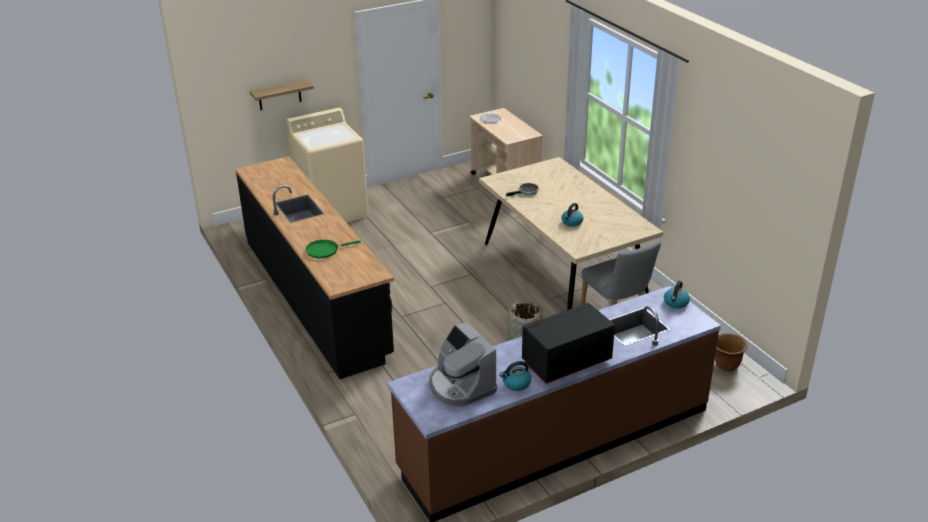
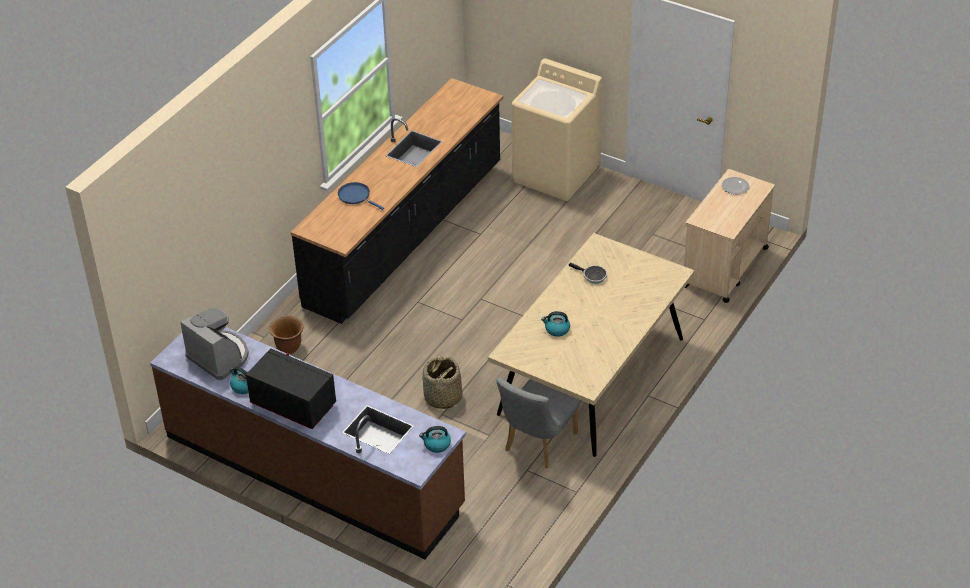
camera: 60 degrees right, 10 degrees up
(279, 95) = (543, 32): shelf -> none
(325, 250) = (356, 196): green frying pan -> blue frying pan
(460, 386) = (219, 357): coffee machine -> coffee machine turned 105 degrees clockwise
(726, 365) = (510, 554): brown planter -> brown planter (288, 347)

